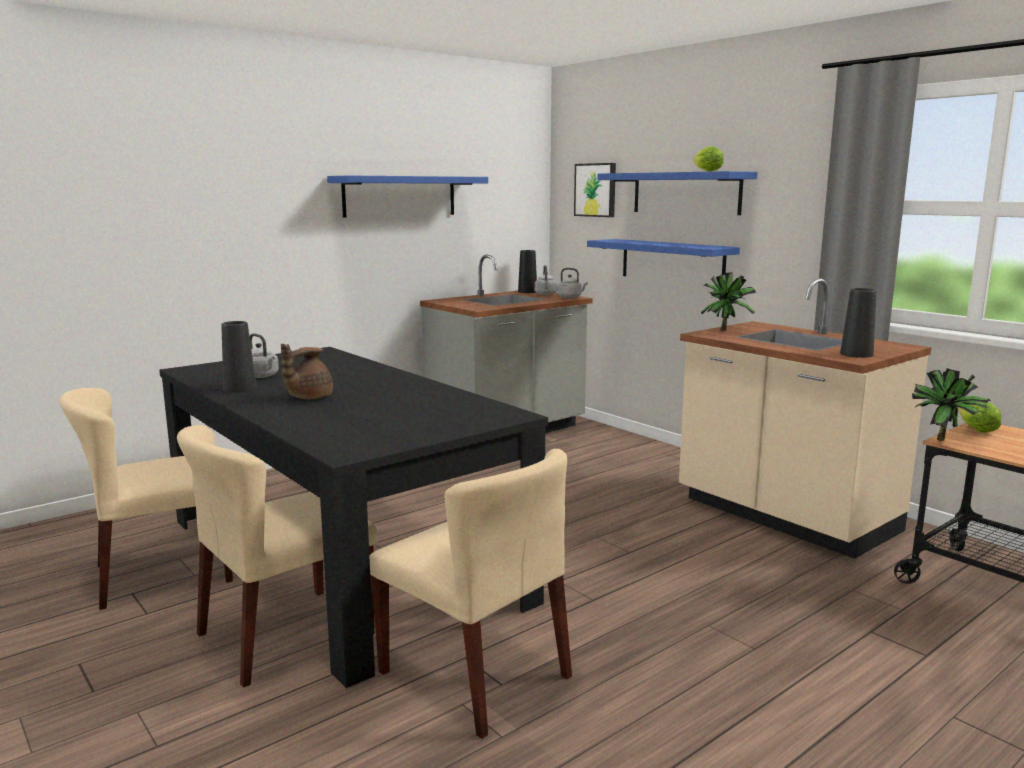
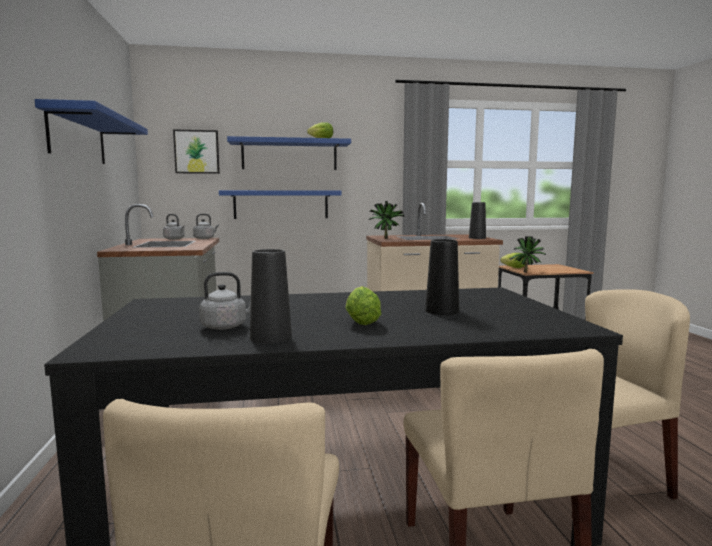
camera: 60 degrees left, 5 degrees down
(308, 397) = (361, 321): brown teapot -> lettuce
(527, 291) = (149, 239): black vase -> black vase (442, 311)

